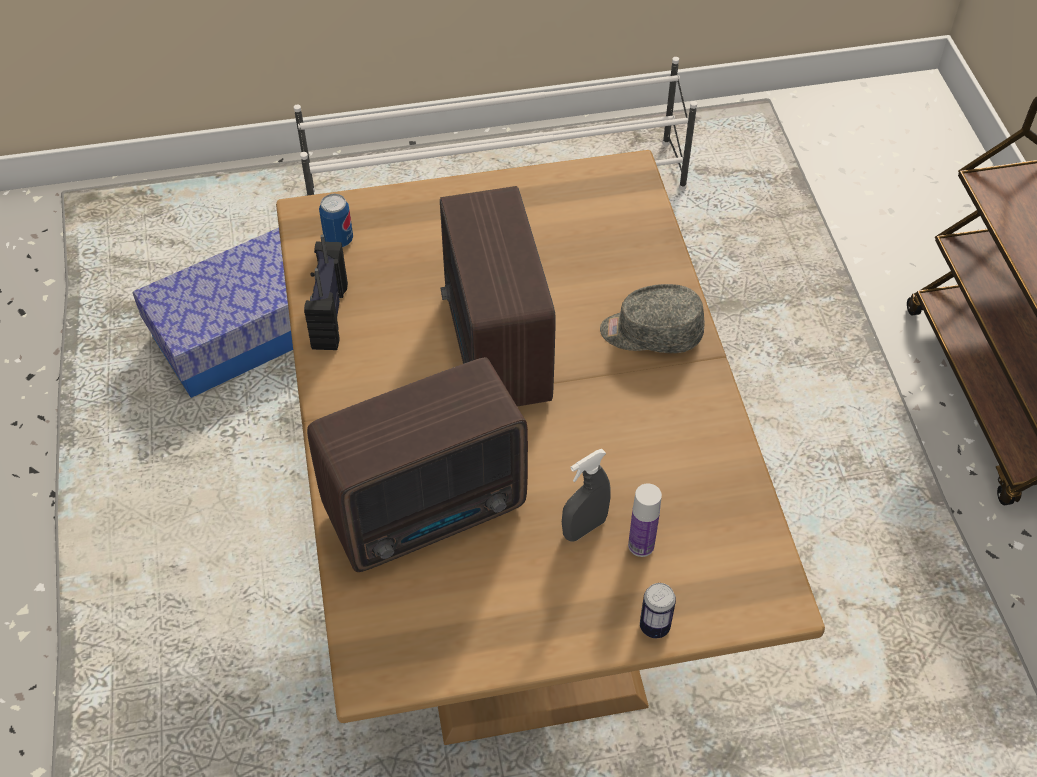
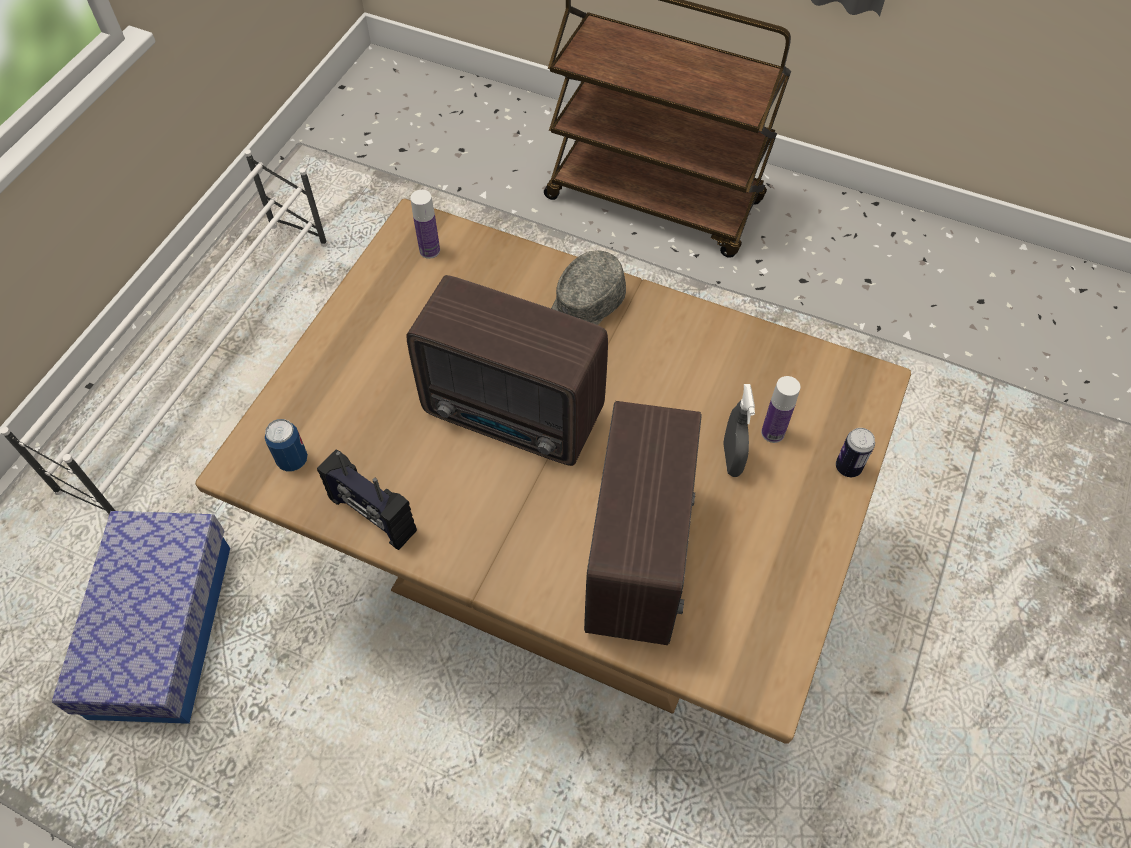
camera: 55 degrees left, 5 degrees up
(610, 198) = (429, 250): none -> bottle

